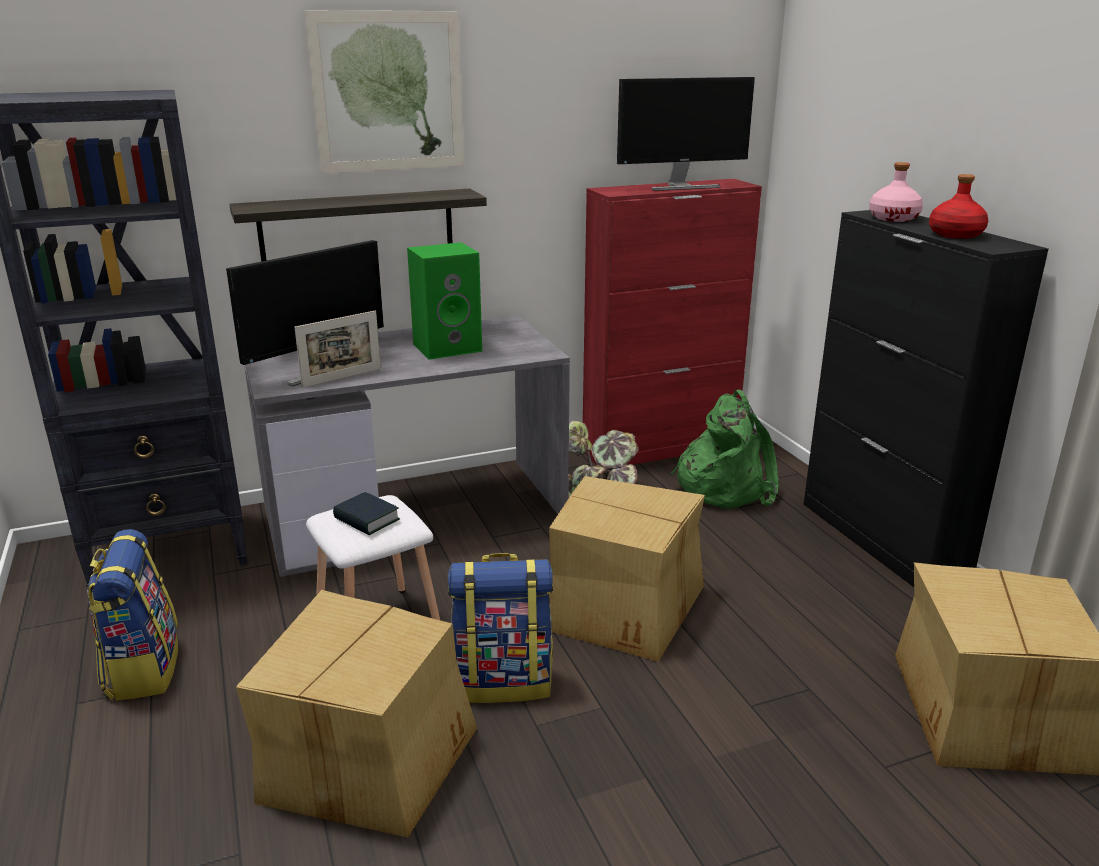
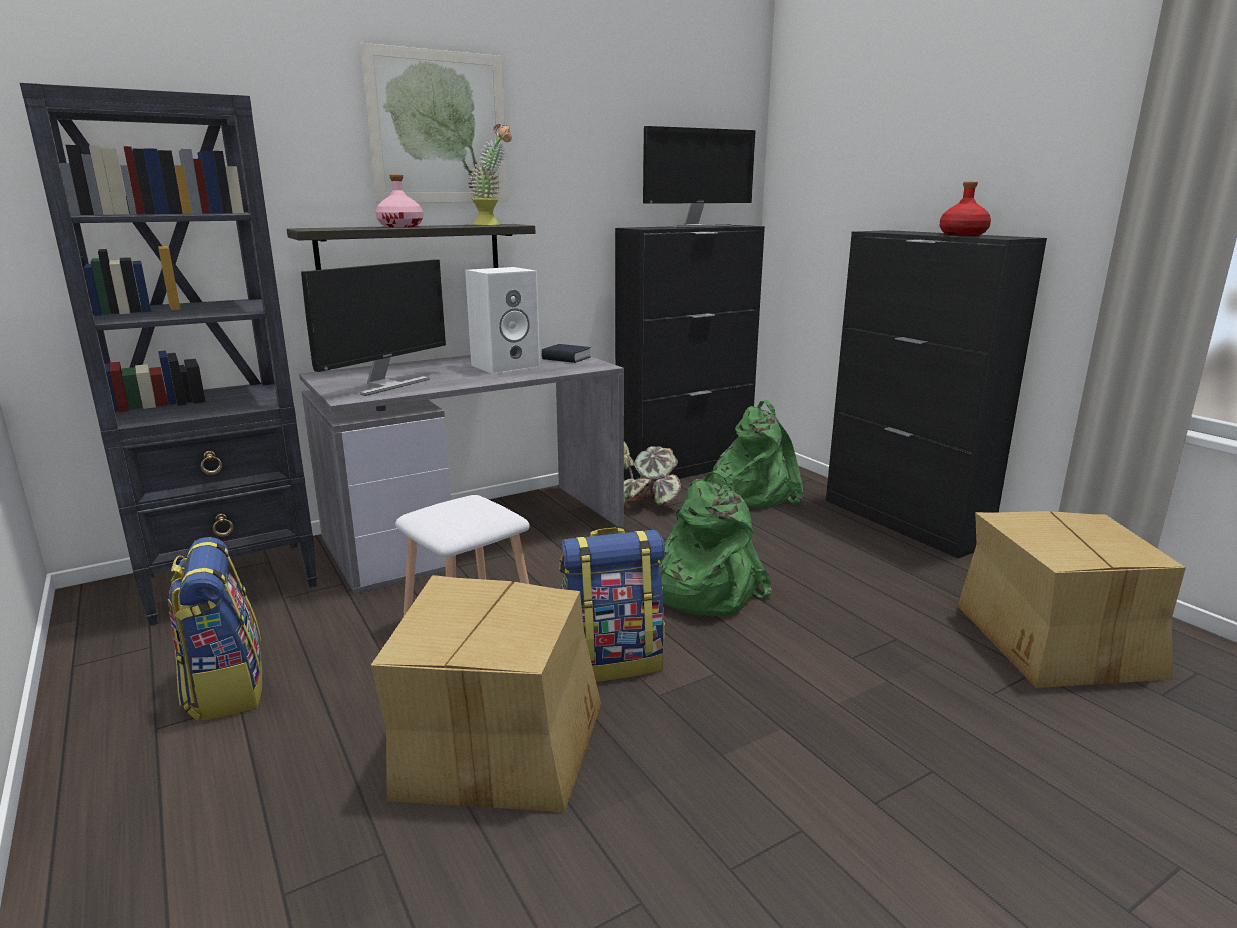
camera: 10 degrees left, 5 degrees down
(342, 378) = (414, 388): picture frame -> none
(366, 519) = (461, 512): book -> book (566, 358)
(443, 194) = (493, 224): none -> potted plant
(448, 347) = (506, 365): green speaker -> white speaker
(623, 606) = (701, 590): cardboard box -> green backpack
(661, 448) = (685, 468): red cabinet -> black cabinet
(893, 218) = (899, 232): pink bottle -> pink bottle (401, 226)

